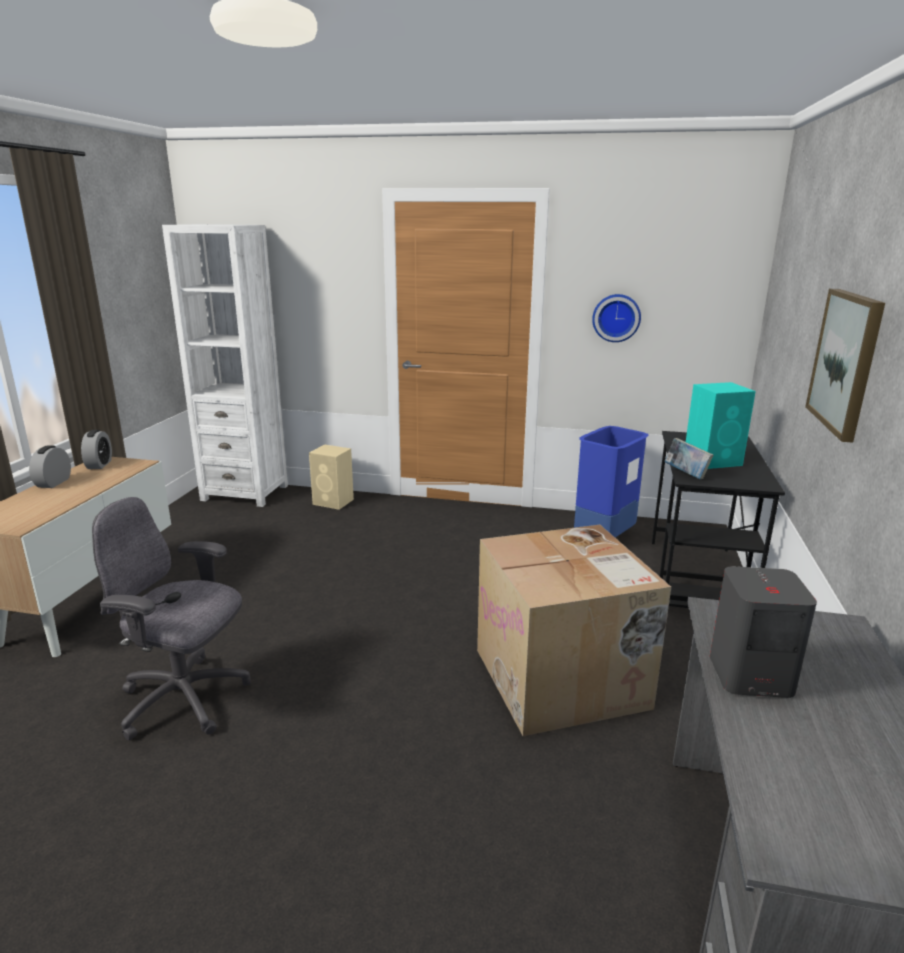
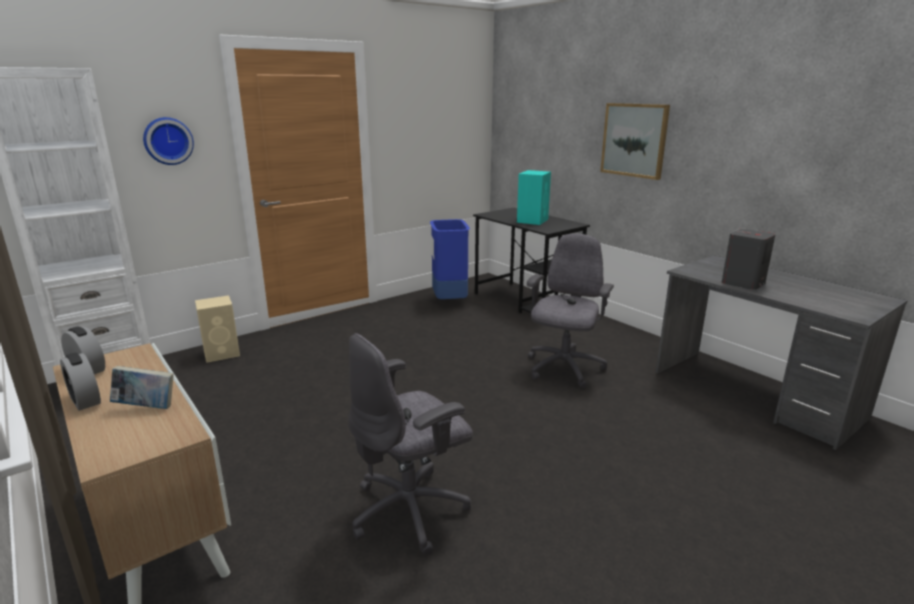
camera: 50 degrees left, 0 degrees up
(563, 679) = (563, 369): cardboard box -> grey office chair
(616, 317) = (416, 141): wall clock -> wall clock (168, 141)
(686, 474) = (540, 229): book -> book (146, 407)

